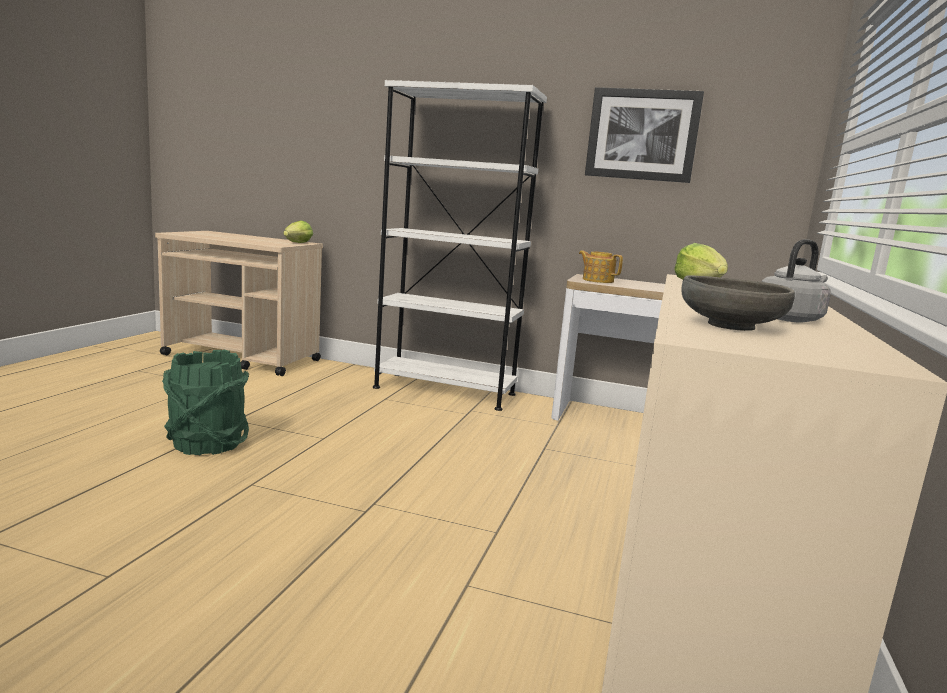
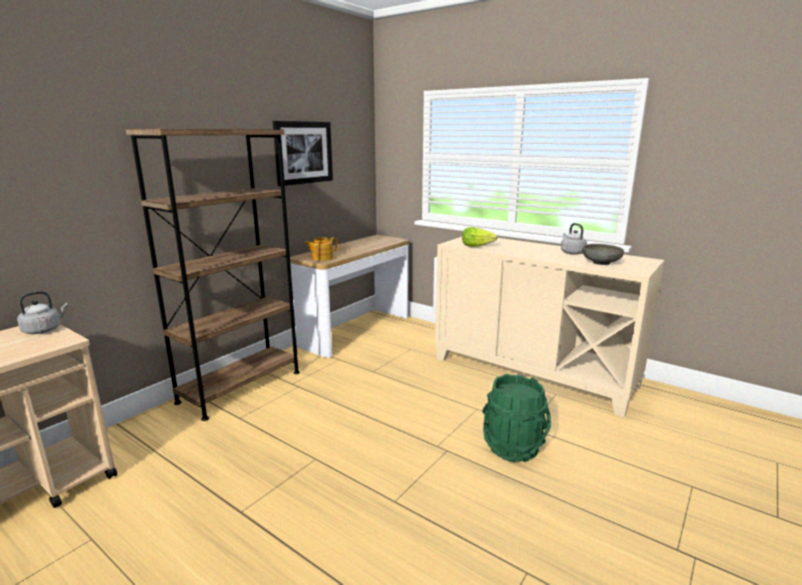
camera: 70 degrees left, 5 degrees up
(207, 444) = (297, 530): green bucket -> green bucket (513, 447)
(297, 243) = (44, 330): lettuce -> grey kettle
(444, 391) = (240, 387): white bookcase -> brown bookcase

